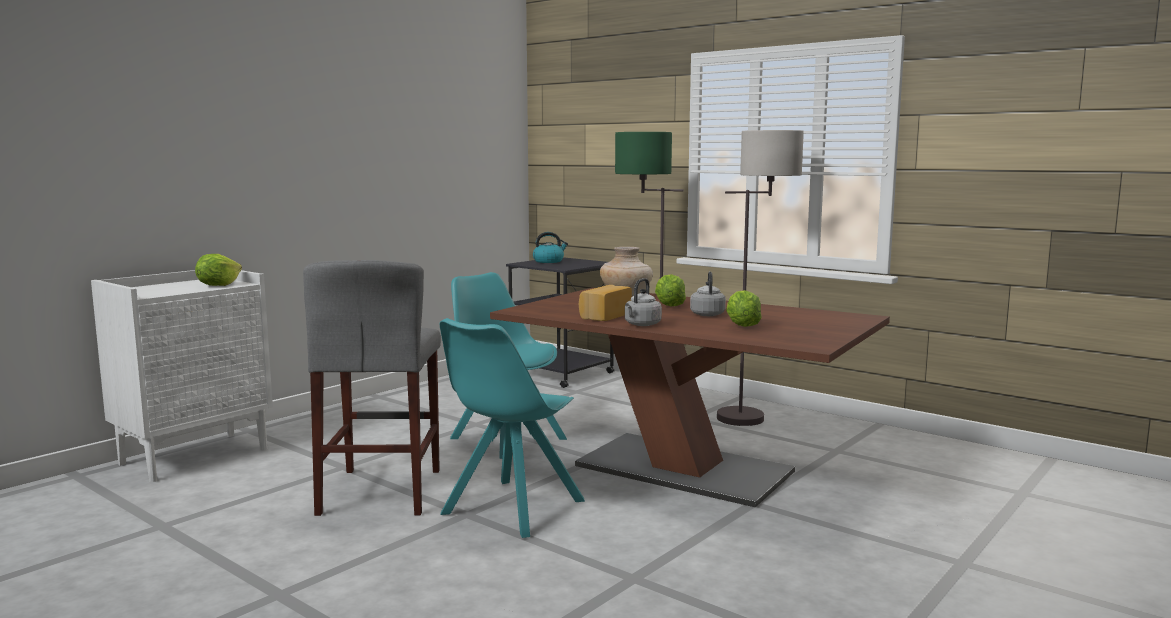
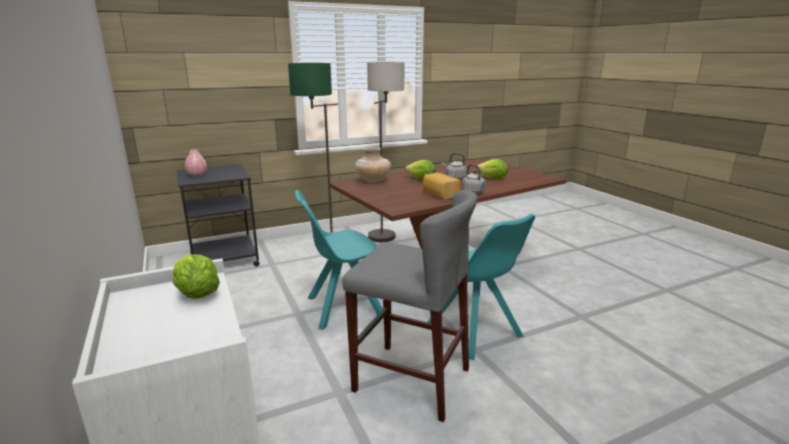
camera: 65 degrees left, 10 degrees up
(549, 261) = (197, 174): kettle -> pink vase

